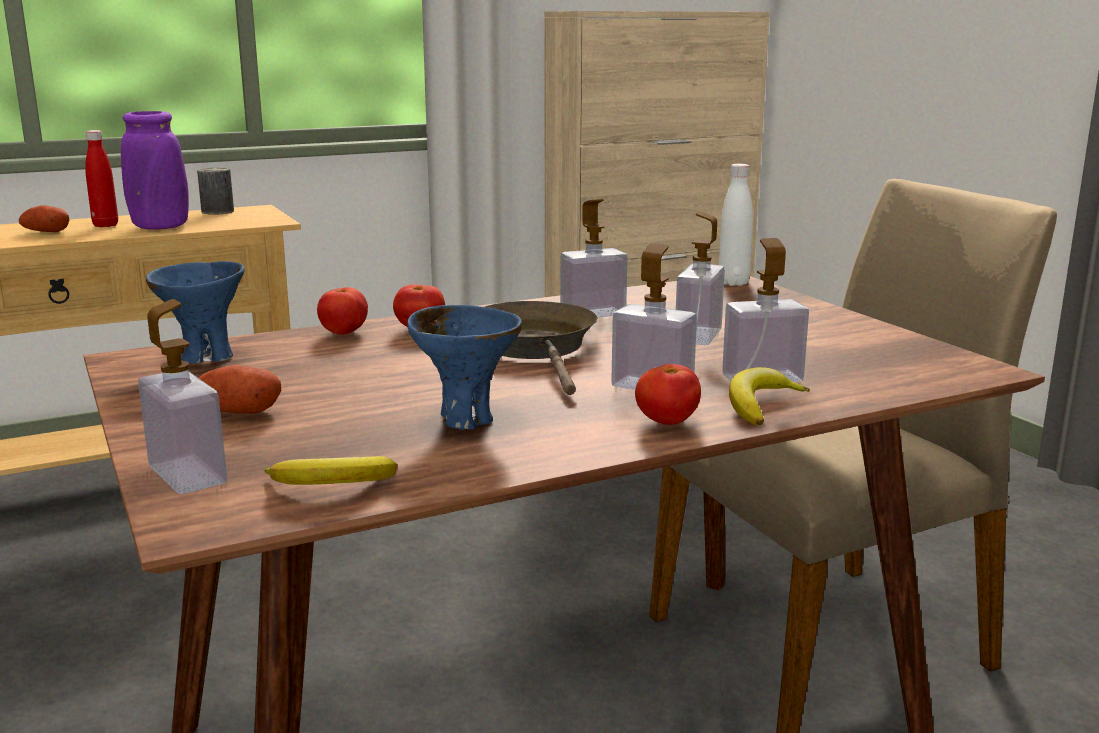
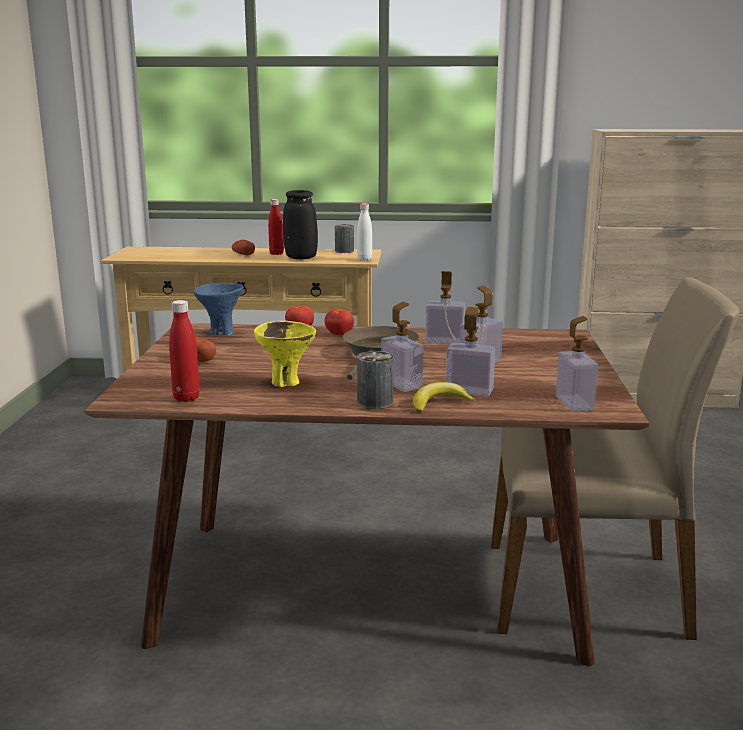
camera: 30 degrees right, 0 degrees up
(160, 227) = (300, 258): purple vase -> black vase
(187, 475) = (142, 382): soap dispenser -> soap dispenser (574, 403)
(331, 486) = (186, 398): banana -> red bottle
(466, 419) = (286, 382): blue bowl -> yellow bowl
(667, 423) = (375, 402): tomato -> can
(733, 283) = (567, 335): white bottle -> white bottle (364, 260)

